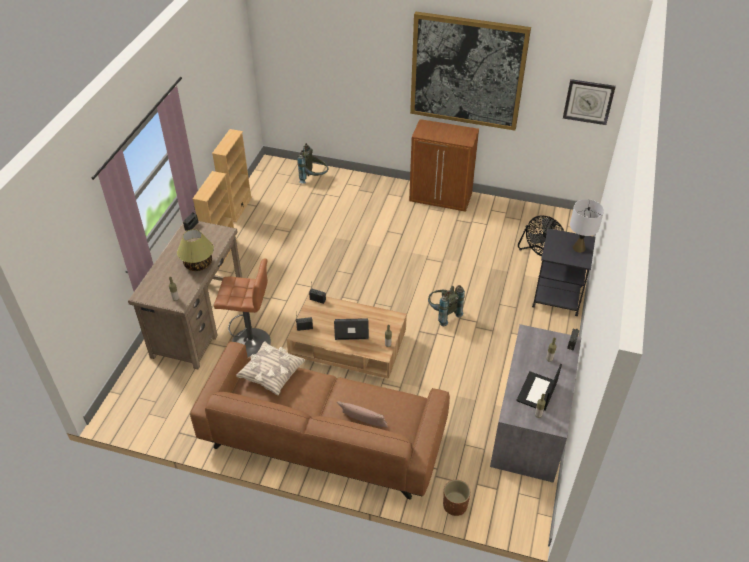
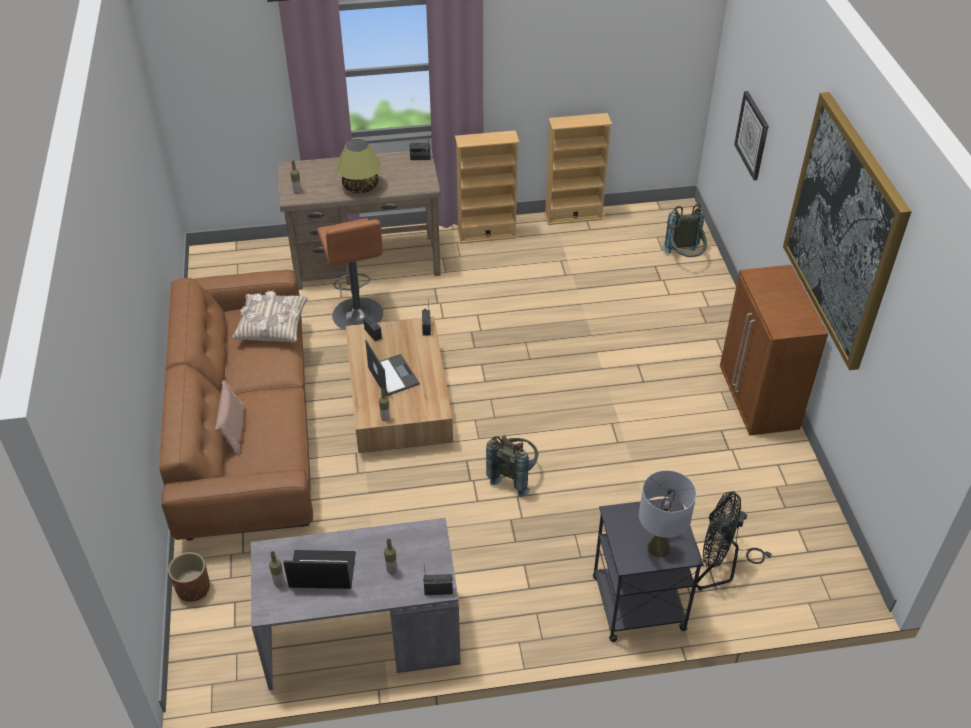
camera: 65 degrees right, 0 degrees up
(588, 101) = (929, 402): wall clock -> wall clock (752, 135)

